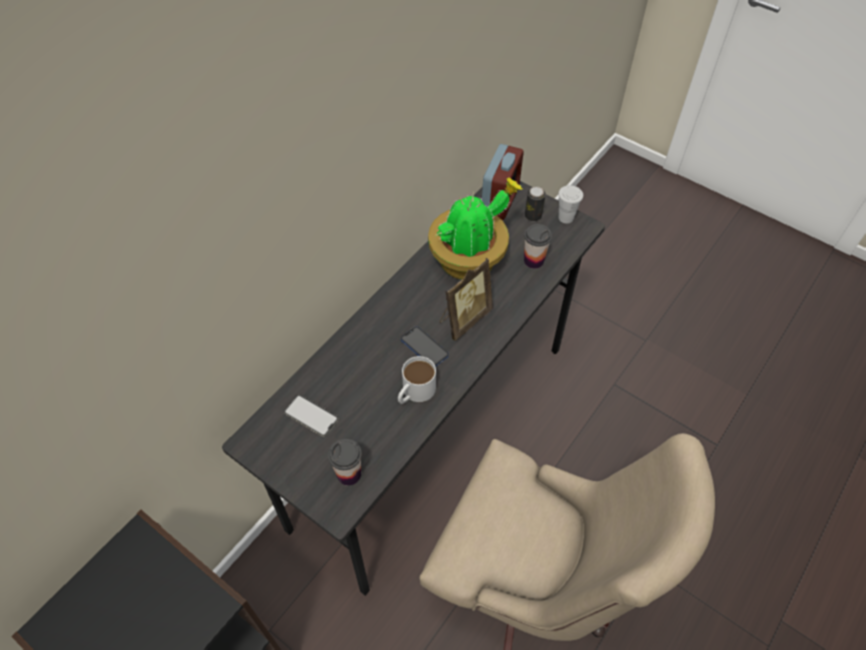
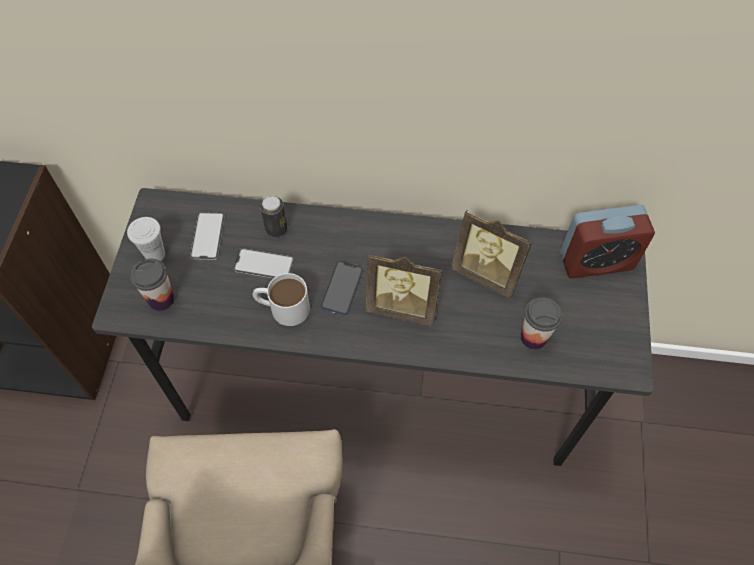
camera: 60 degrees right, 5 degrees up
(367, 388) = (264, 264): none -> phone
(470, 259) = (487, 273): potted plant -> picture frame
(533, 216) = (601, 305): can -> can (276, 229)
(566, 217) = (627, 342): white cup -> white cup (155, 254)

